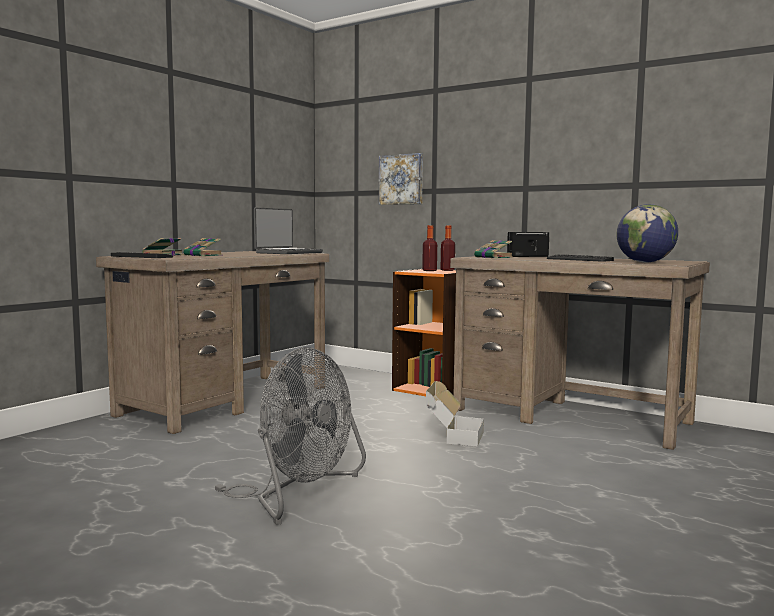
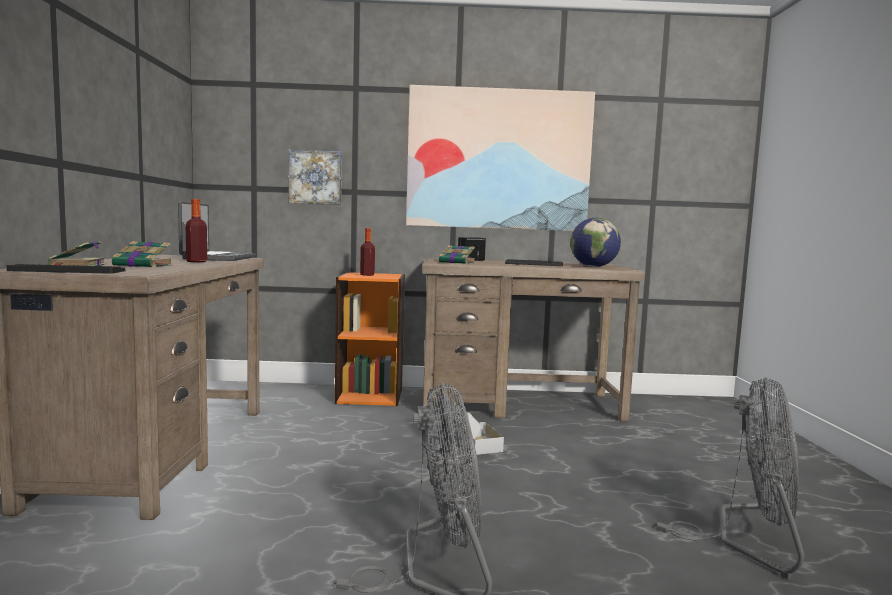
camera: 35 degrees left, 0 degrees up
(447, 270) = (379, 274): bottle -> bottle (196, 261)
(570, 146) = (498, 160): none -> picture
(606, 553) = (745, 534): none -> grey fan

